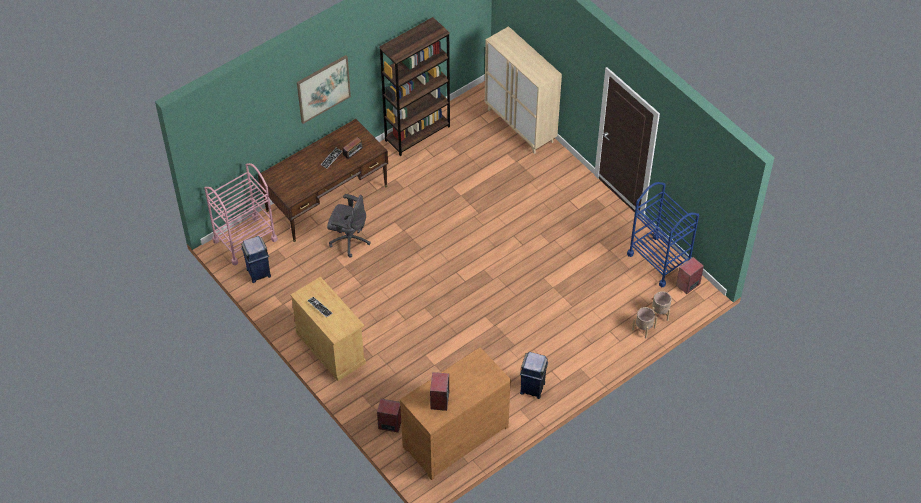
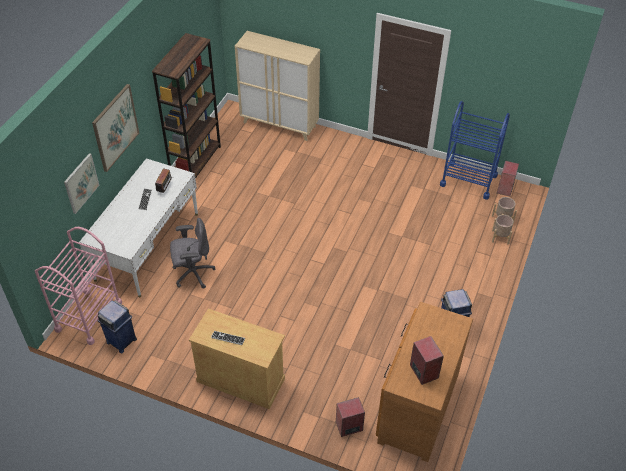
camera: 30 degrees left, 5 degrees down
(272, 128) = (81, 183): none -> picture
(326, 198) = (147, 246): brown desk -> white desk

